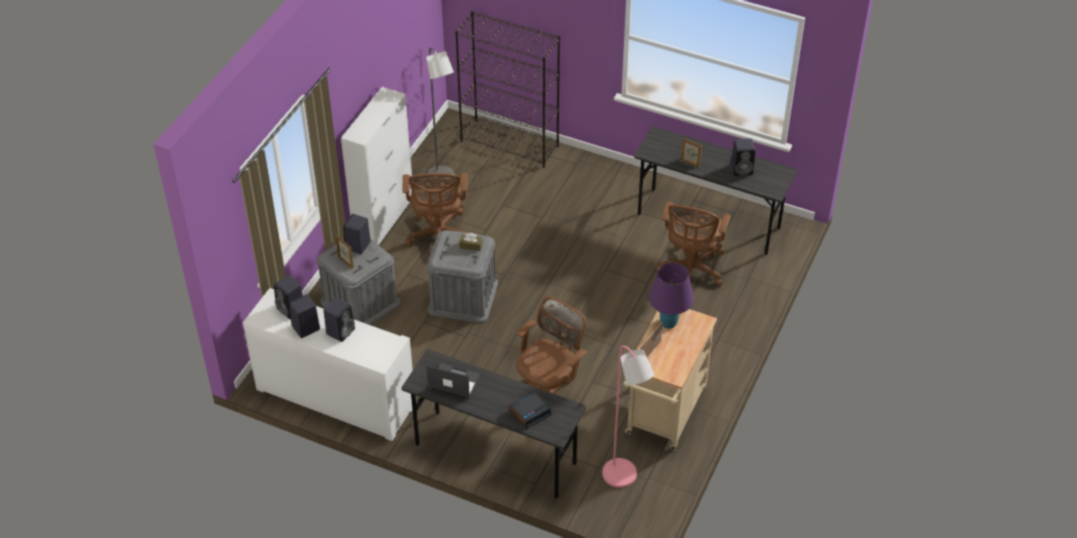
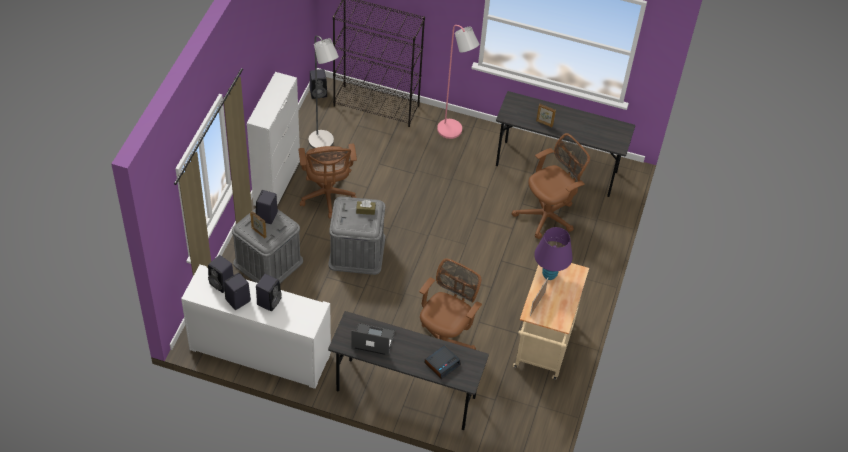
camera: 10 degrees left, 5 degrees up
(623, 478) = (517, 408): pink floor lamp -> pink floor lamp (453, 132)
(691, 271) = (548, 215): brown office chair -> brown office chair turned 135 degrees counterclockwise
(742, 169) = (589, 127): black speaker -> black speaker (319, 93)

